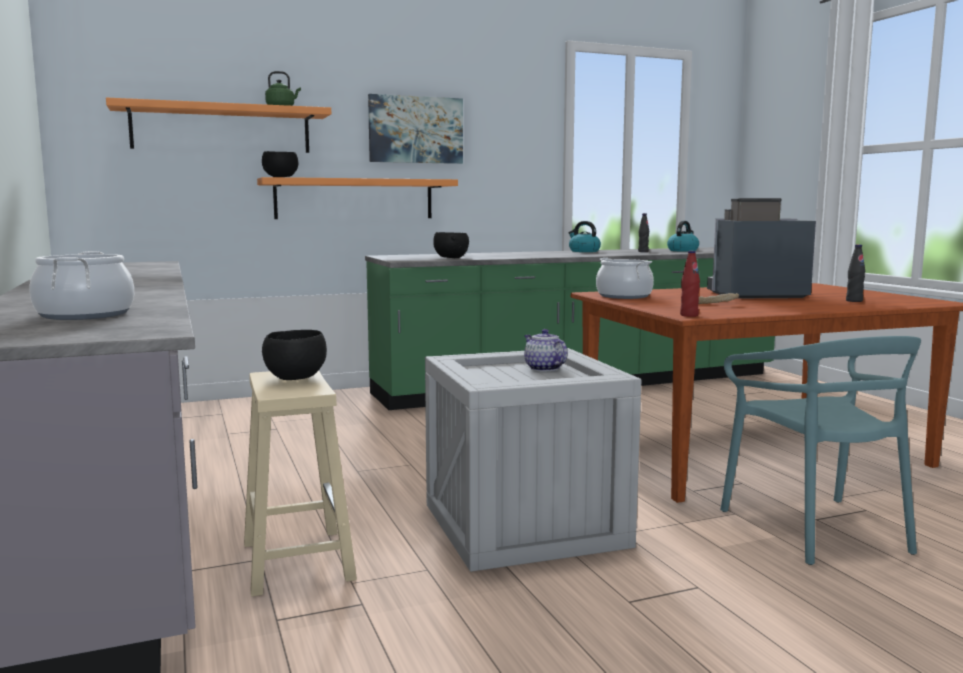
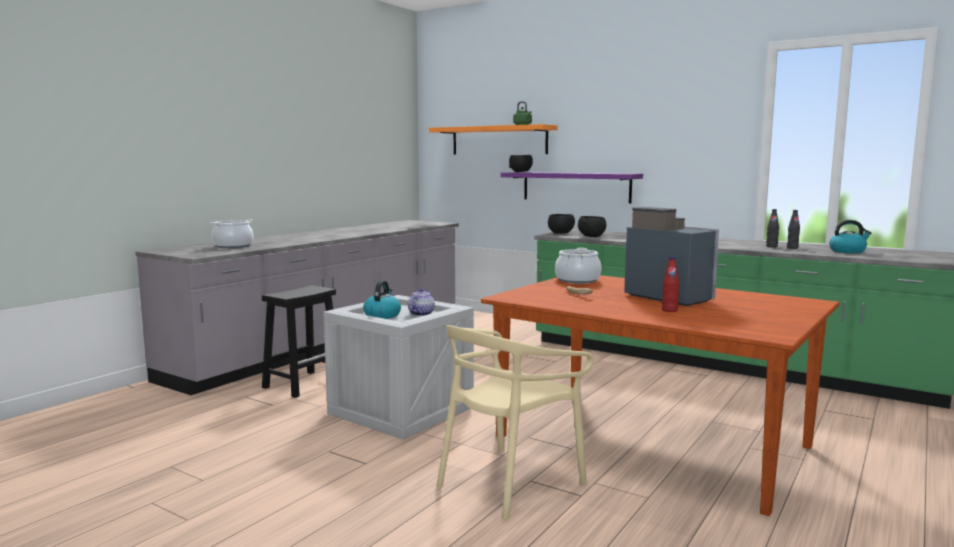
camera: 55 degrees right, 0 degrees up
(296, 378) = (309, 290): black bowl -> black bowl (560, 233)
(296, 560) = (304, 383): beige stool -> black stool
(355, 199) = (576, 187): orange shelf -> purple shelf
(415, 130) = (622, 134): picture -> none
(583, 251) = (744, 241): kettle -> kettle (382, 315)
(689, 315) = (503, 297): red bottle -> red bottle (669, 310)
(816, 529) = (509, 482): turquoise chair -> beige chair
(854, 301) = (701, 316): black bottle -> black bottle (771, 246)

